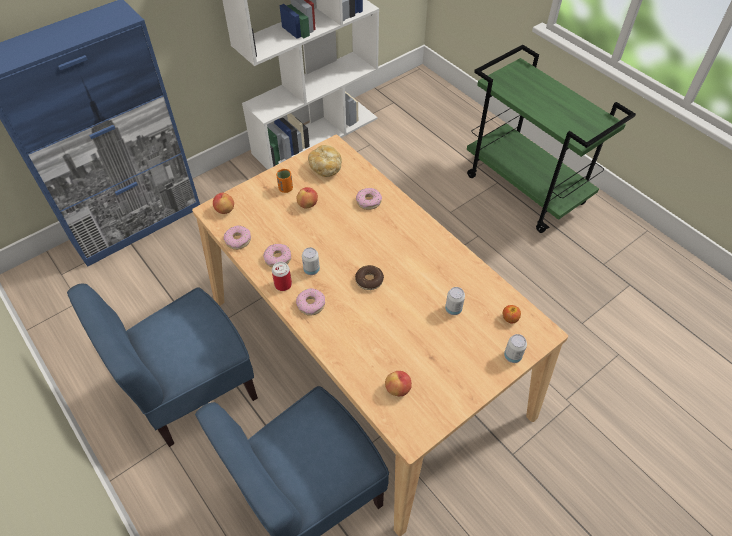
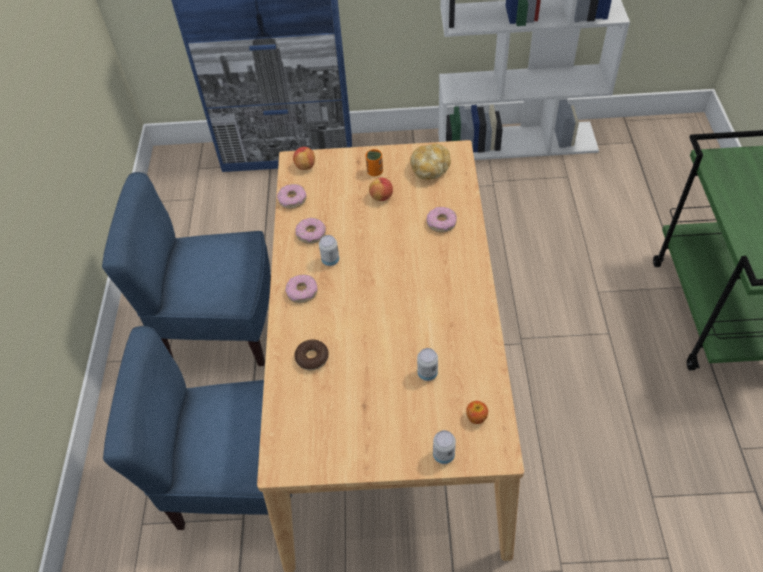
camera: 40 degrees right, 0 degrees up
(283, 284) = (294, 260): can -> none
(369, 280) = (373, 299): donut -> donut (312, 358)
(398, 389) = (308, 414): apple -> none

